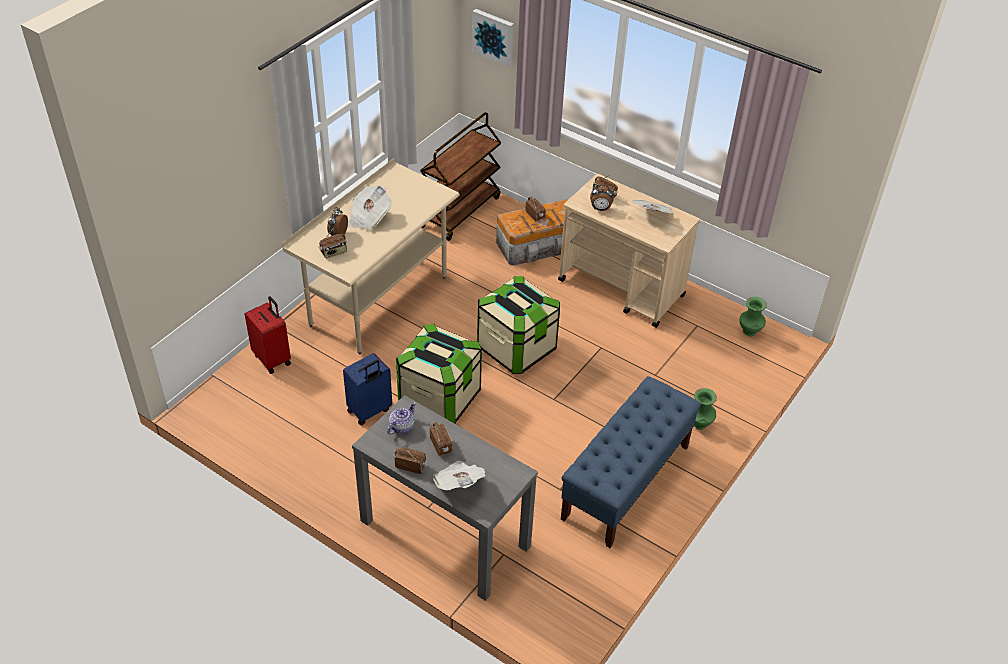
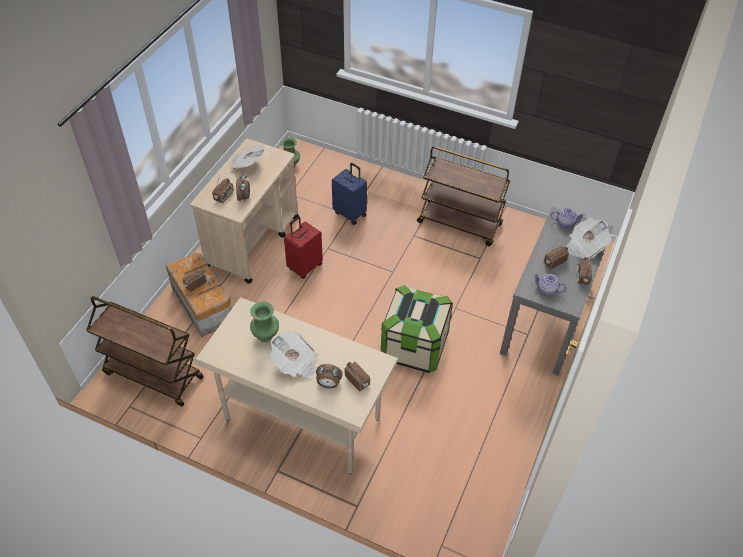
camera: 100 degrees left, 5 degrees up
(273, 359) = (404, 495): red suitcase -> red suitcase (304, 267)
(370, 411) = (444, 395): blue suitcase -> blue suitcase (350, 213)
(494, 36) = (58, 230): picture -> none
(505, 476) = (565, 222): none -> teapot
(516, 348) = (341, 302): storage box -> none
(626, 482) = (460, 224): blue bench -> brown cart
(699, 425) = (393, 189): green vase -> green vase (266, 336)

